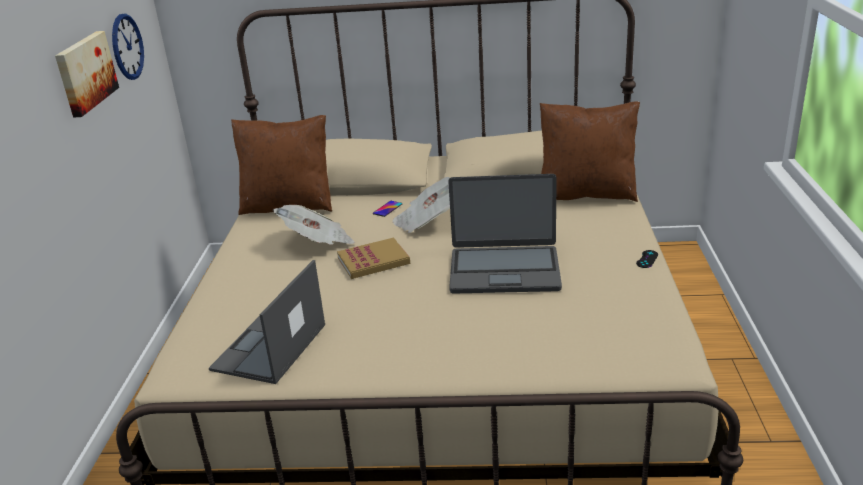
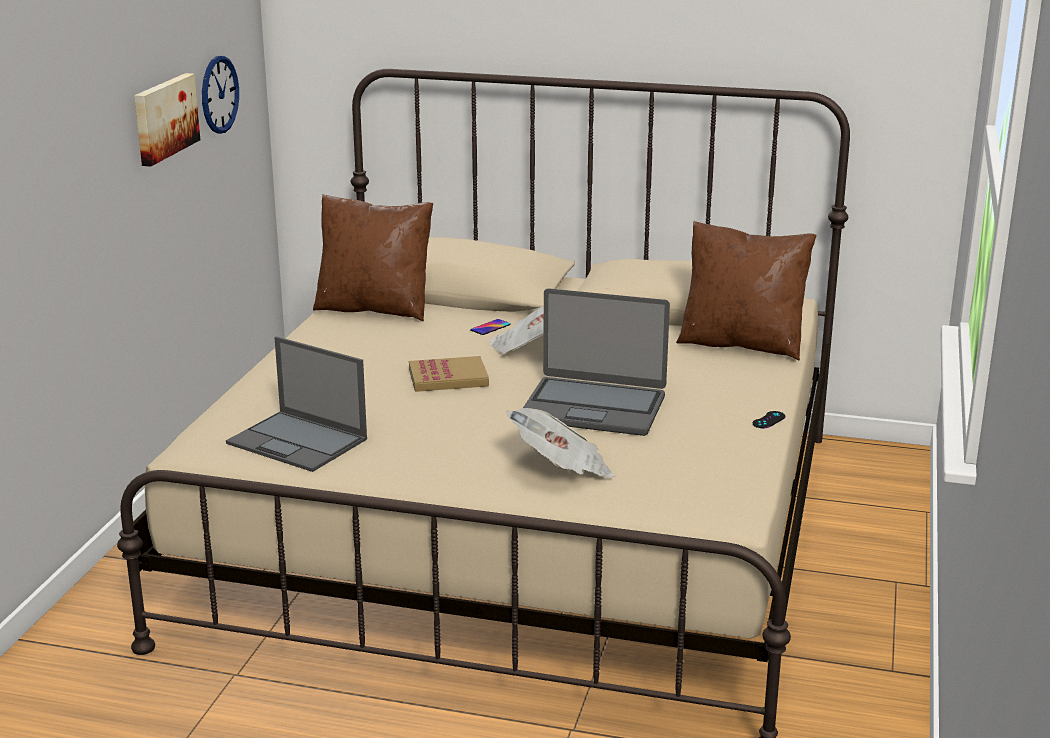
camera: 10 degrees right, 5 degrees down
(269, 348) = (298, 442): laptop -> laptop turned 90 degrees counterclockwise
(318, 243) = (393, 351): newspaper -> newspaper (561, 469)

